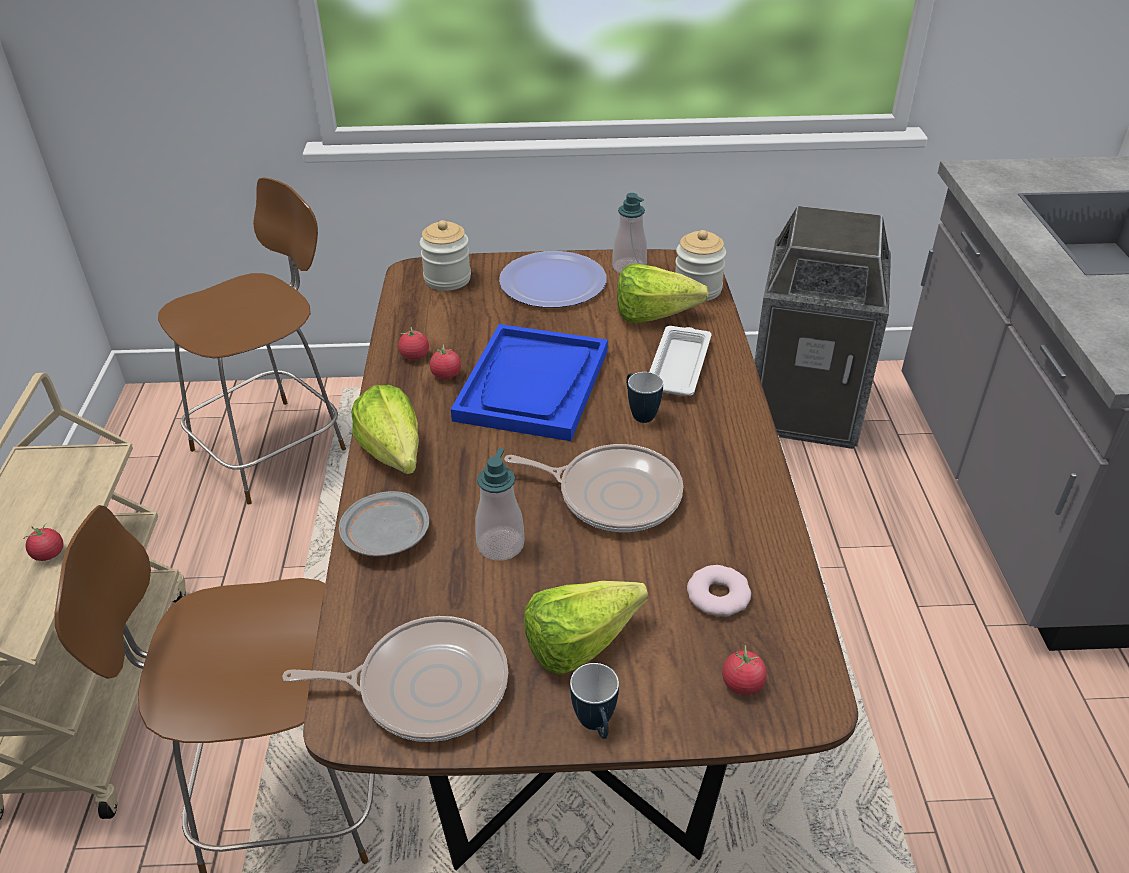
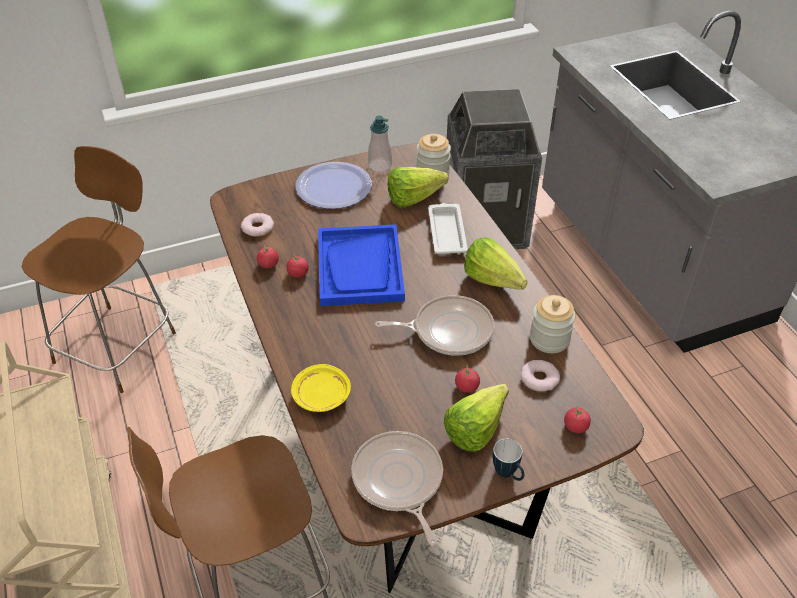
camera: 20 degrees left, 5 degrees up
(49, 554) = (60, 470): tomato -> tomato (466, 387)
(386, 537) = (321, 396): grey plate -> yellow plate
(394, 460) = (297, 343): lettuce -> lettuce (495, 284)
(426, 686) = (399, 481): frying pan -> frying pan turned 90 degrees counterclockwise
(427, 310) = (257, 227): none -> donut
(447, 279) = (258, 200): jar -> jar (549, 339)
(500, 545) = (396, 382): soap dispenser -> none
(639, 413) = (438, 271): mug -> none

